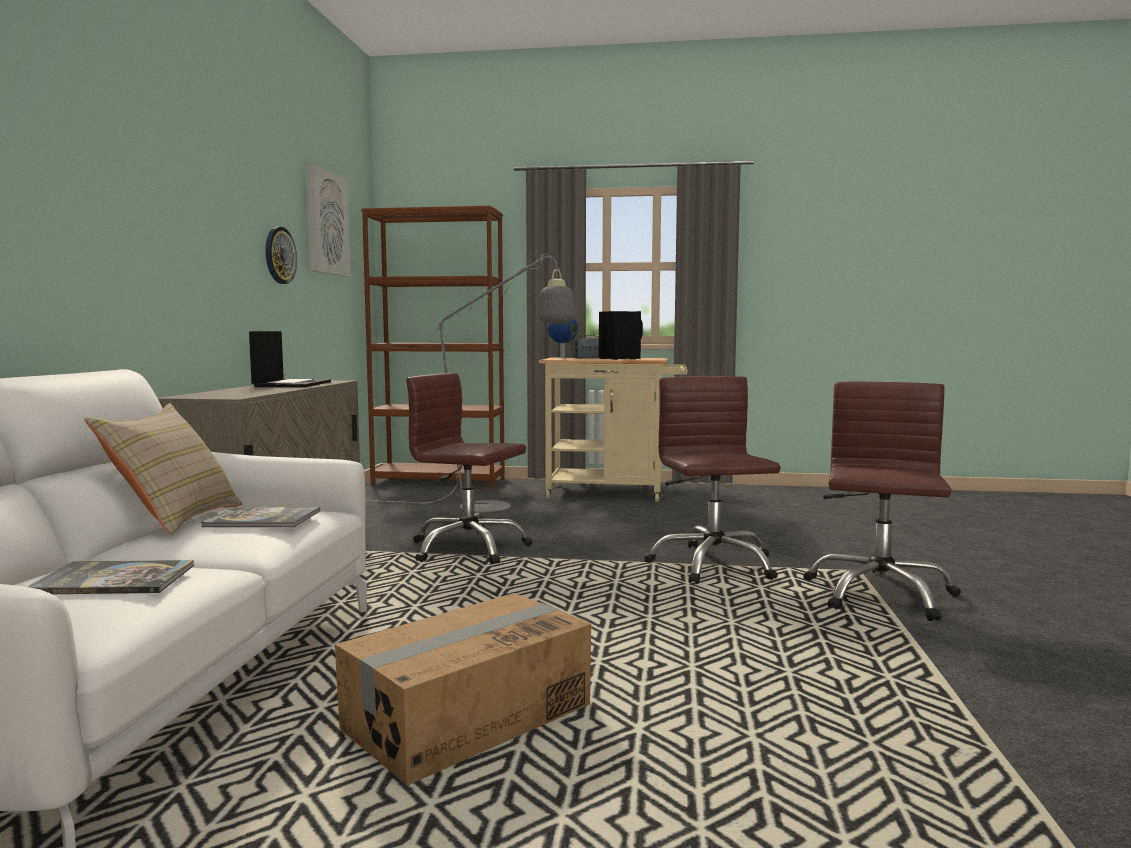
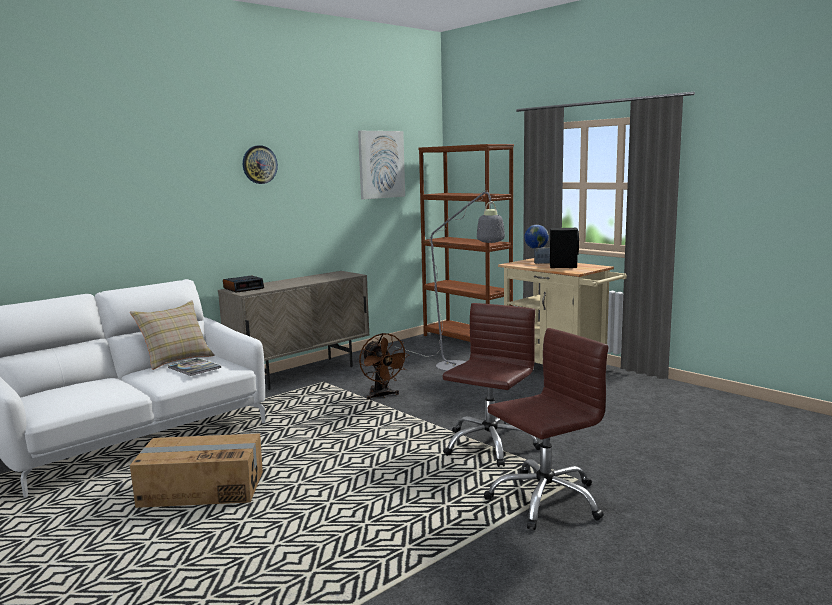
camera: 40 degrees right, 5 degrees up
(114, 580) = (89, 390): book -> none
(205, 394) = (244, 288): none -> alarm clock
(279, 255) = (330, 195): wall clock -> wall clock (259, 164)
(292, 384) = (318, 278): laptop -> none
(468, 549) = (382, 396): brown office chair -> brown fan

